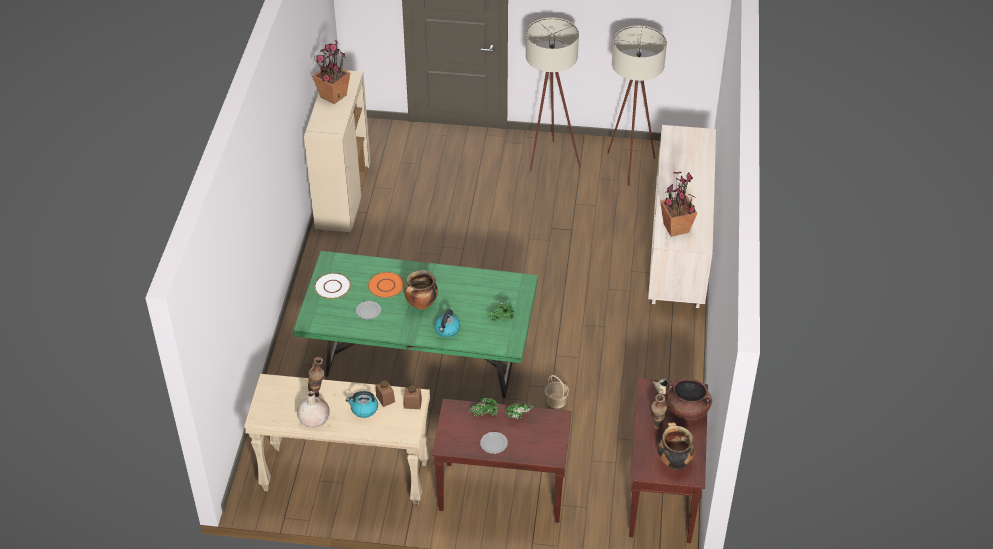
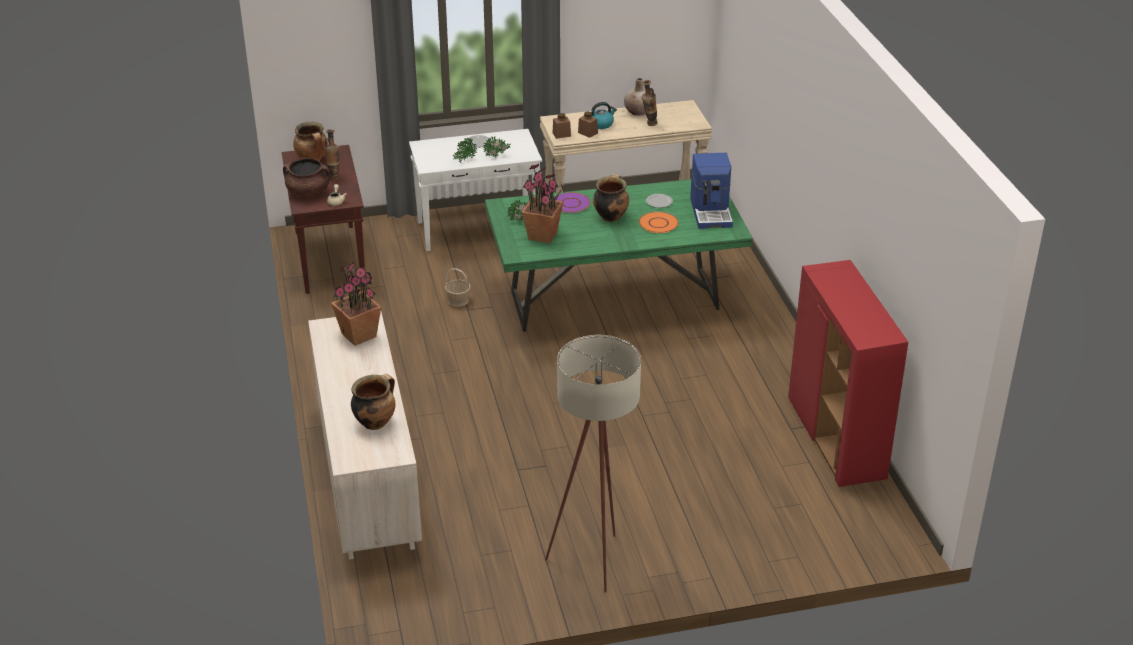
camera: 160 degrees right, 10 degrees down
(332, 287) = (711, 212): white plate -> coffee machine
(333, 96) = (863, 310): potted plant -> potted plant (543, 235)
(343, 197) = (836, 440): beige cabinet -> red cabinet
(447, 330) = (570, 203): kettle -> purple plate
(501, 493) = (479, 230): brown console table -> white console table
(629, 170) = (470, 574): beige floor lamp -> none
(681, 157) = (375, 422): none -> cooking pot

